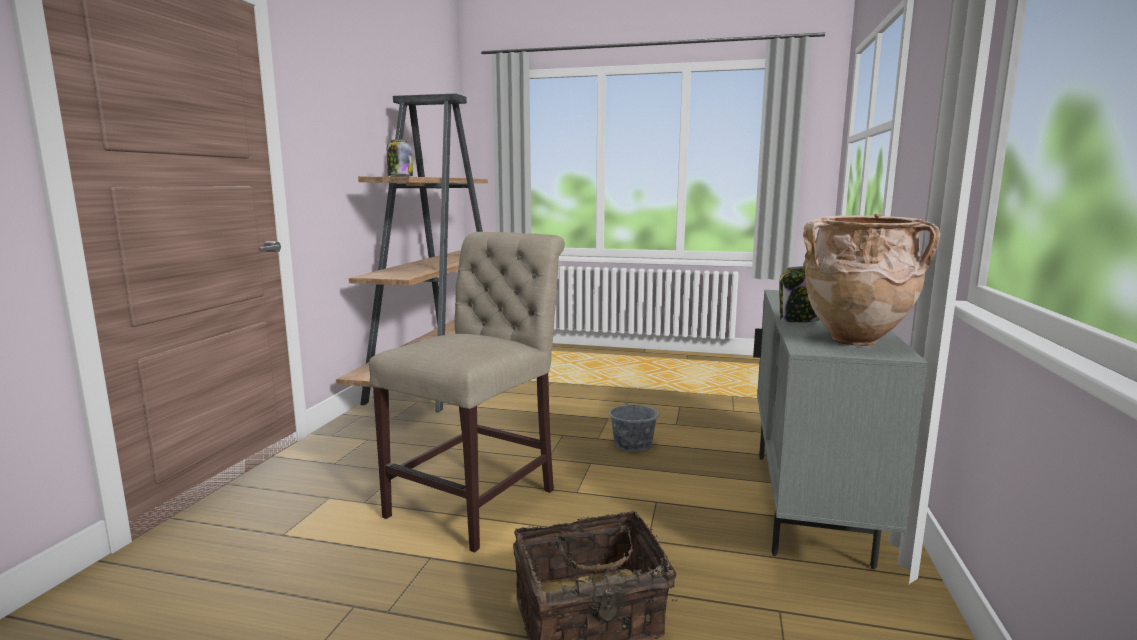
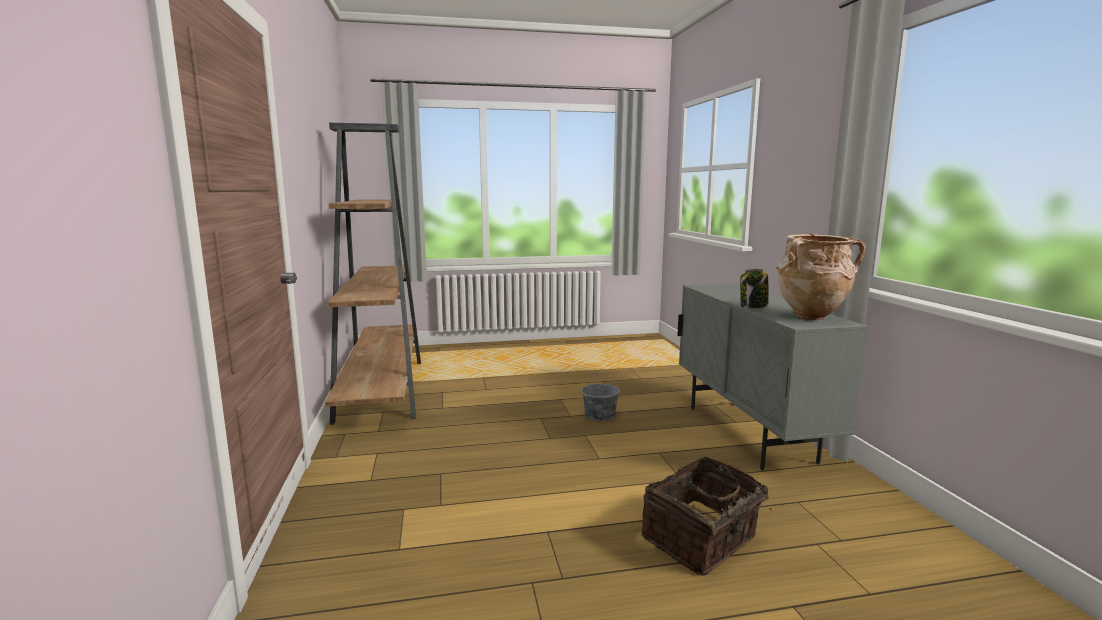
camera: 25 degrees left, 0 degrees up
(400, 176) = (362, 202): jar -> none
(479, 499) = (534, 480): beige chair -> none

